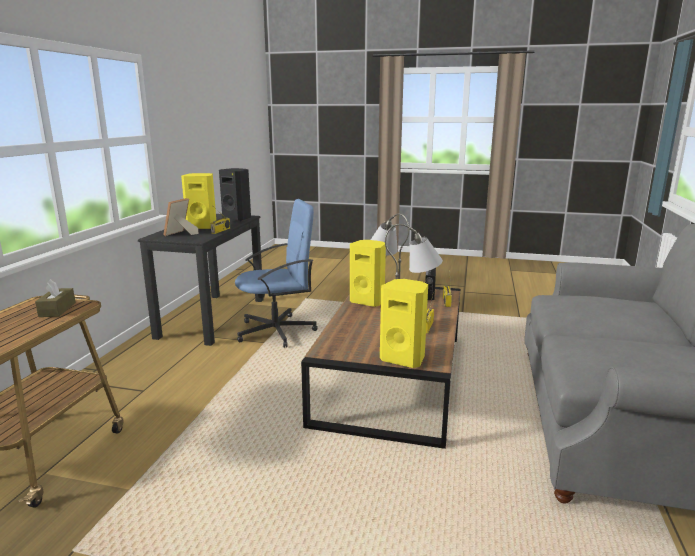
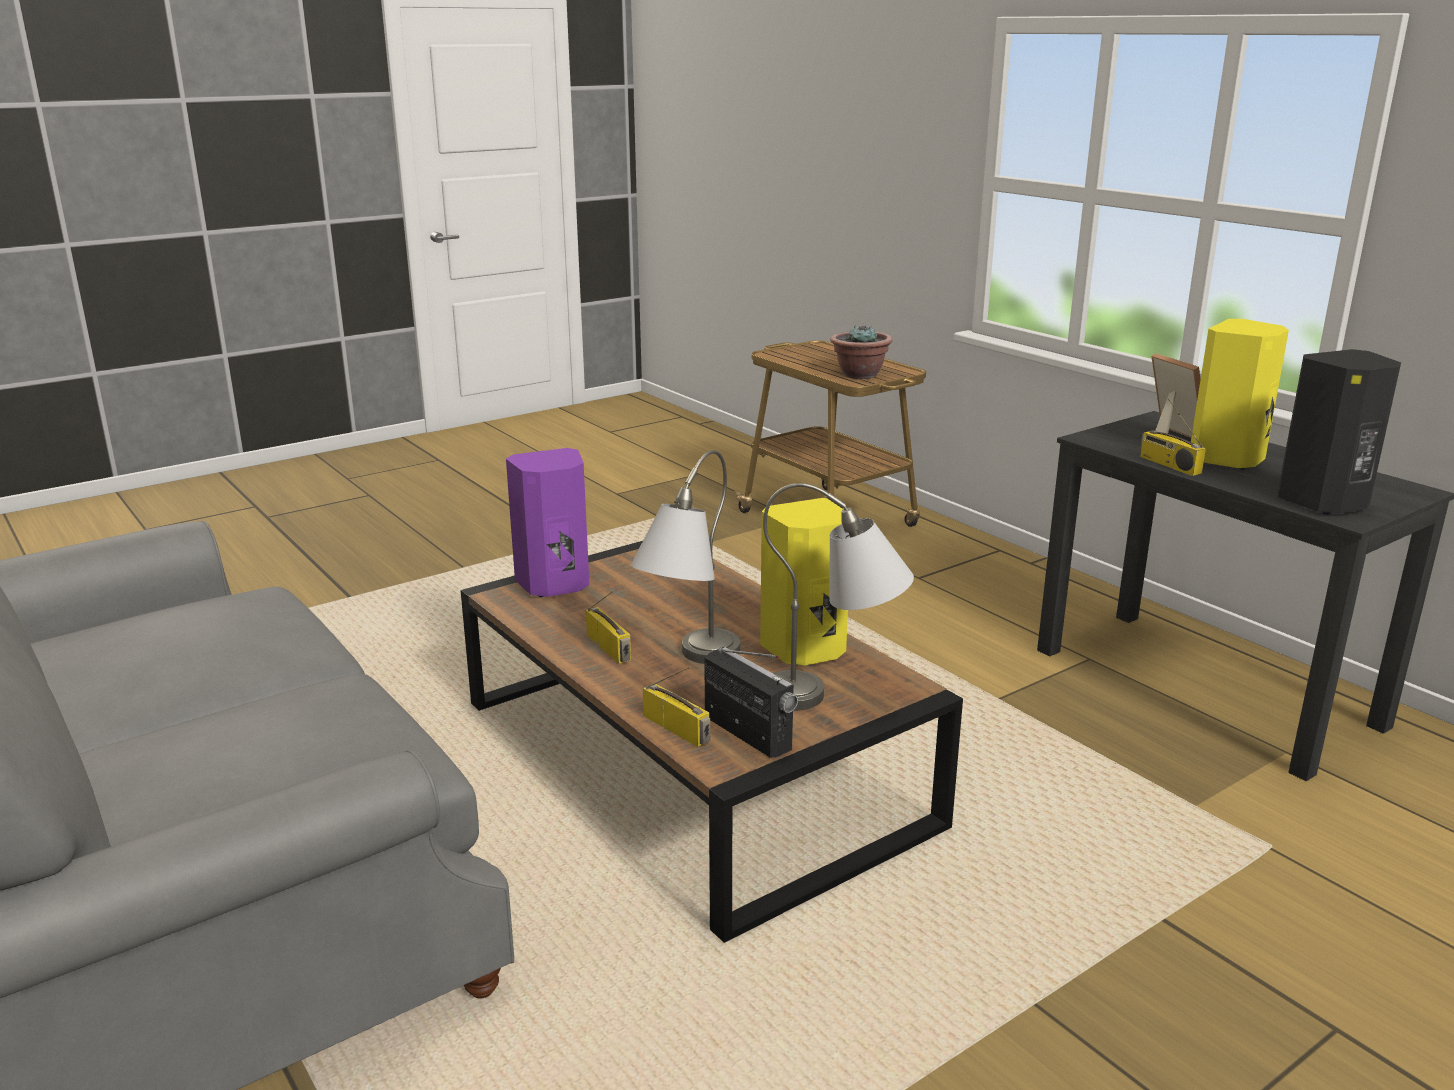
camera: 130 degrees right, 5 degrees up
(57, 310) = (859, 375): brown tissue box -> potted plant
(277, 331) = (1046, 729): blue office chair -> none
(404, 358) = (554, 585): yellow speaker -> purple speaker

